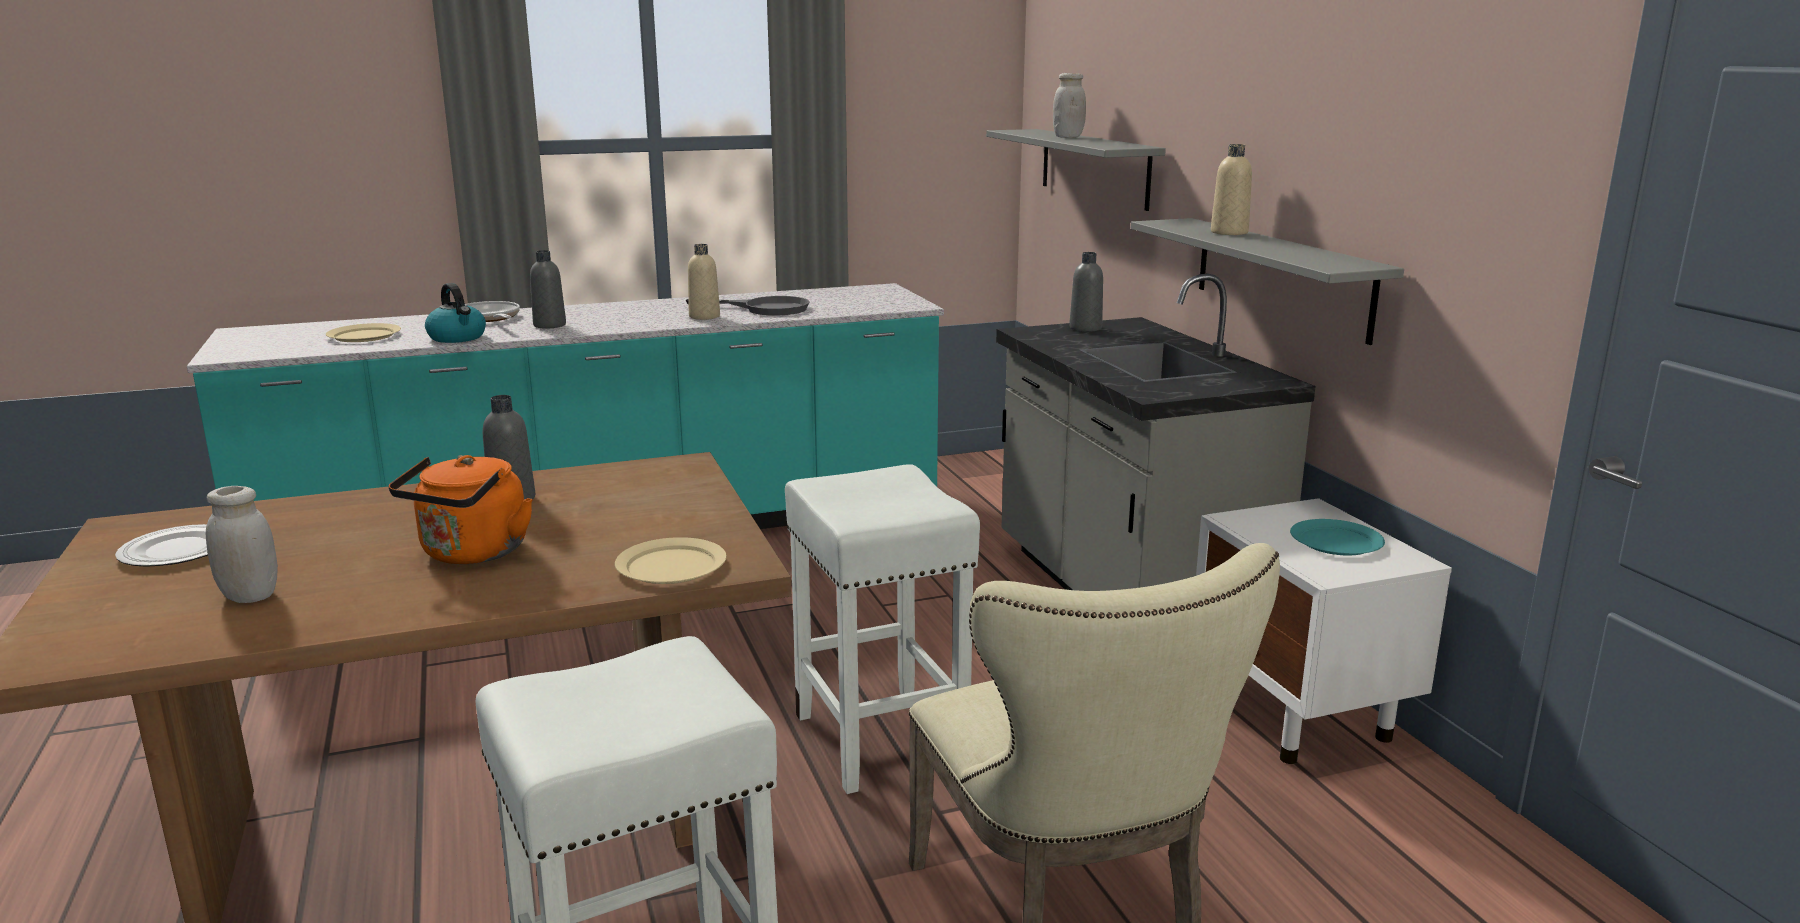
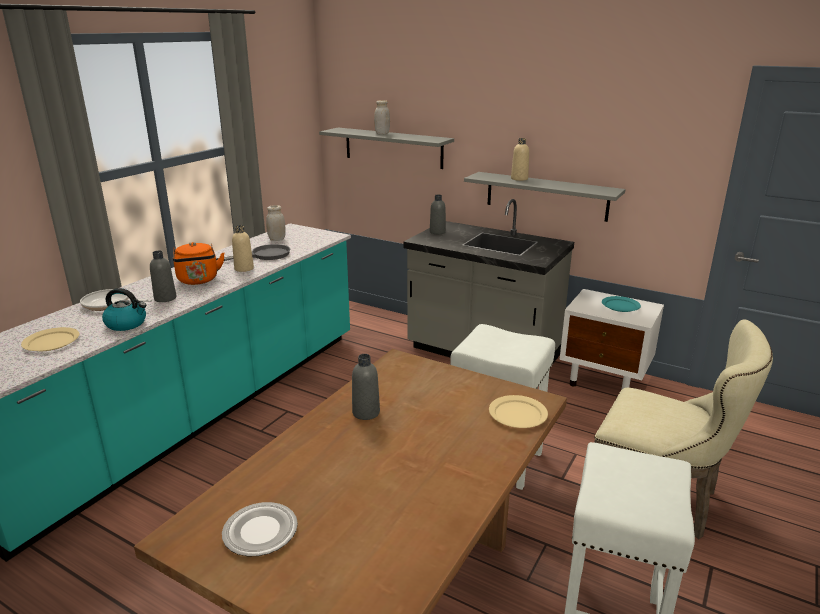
camera: 40 degrees left, 5 degrees up
(250, 596) = (377, 531): white jar -> white jar (277, 239)
(471, 554) = (423, 450): orange kettle -> orange kettle (198, 280)

